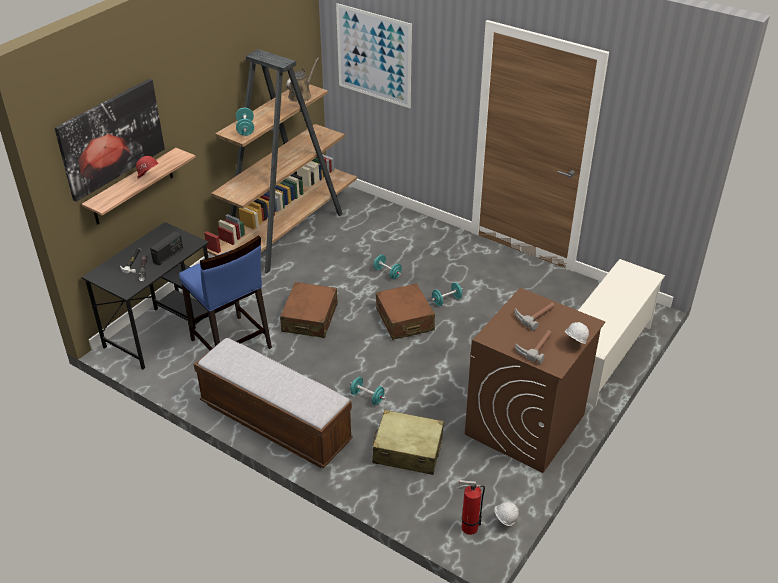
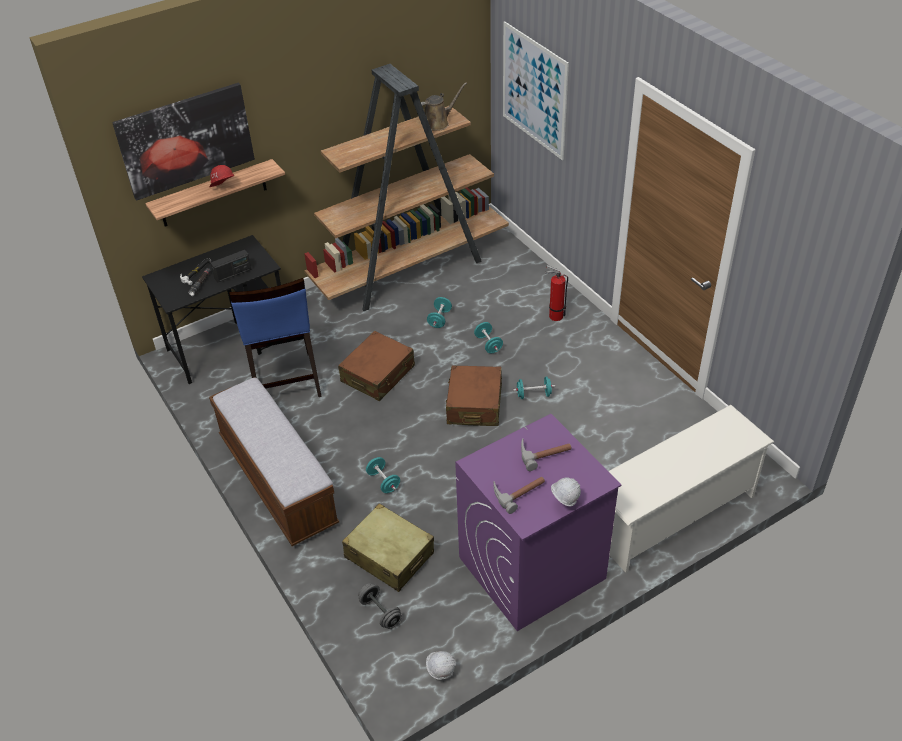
camera: 25 degrees right, 5 degrees up
(245, 129) = (353, 152): turquoise dumbbell -> turquoise dumbbell (439, 319)
(428, 495) = (380, 612): none -> grey dumbbell
(467, 527) = (398, 663): fire extinguisher -> fire extinguisher (554, 316)
(525, 425) = (531, 568): brown washing machine -> purple washing machine

